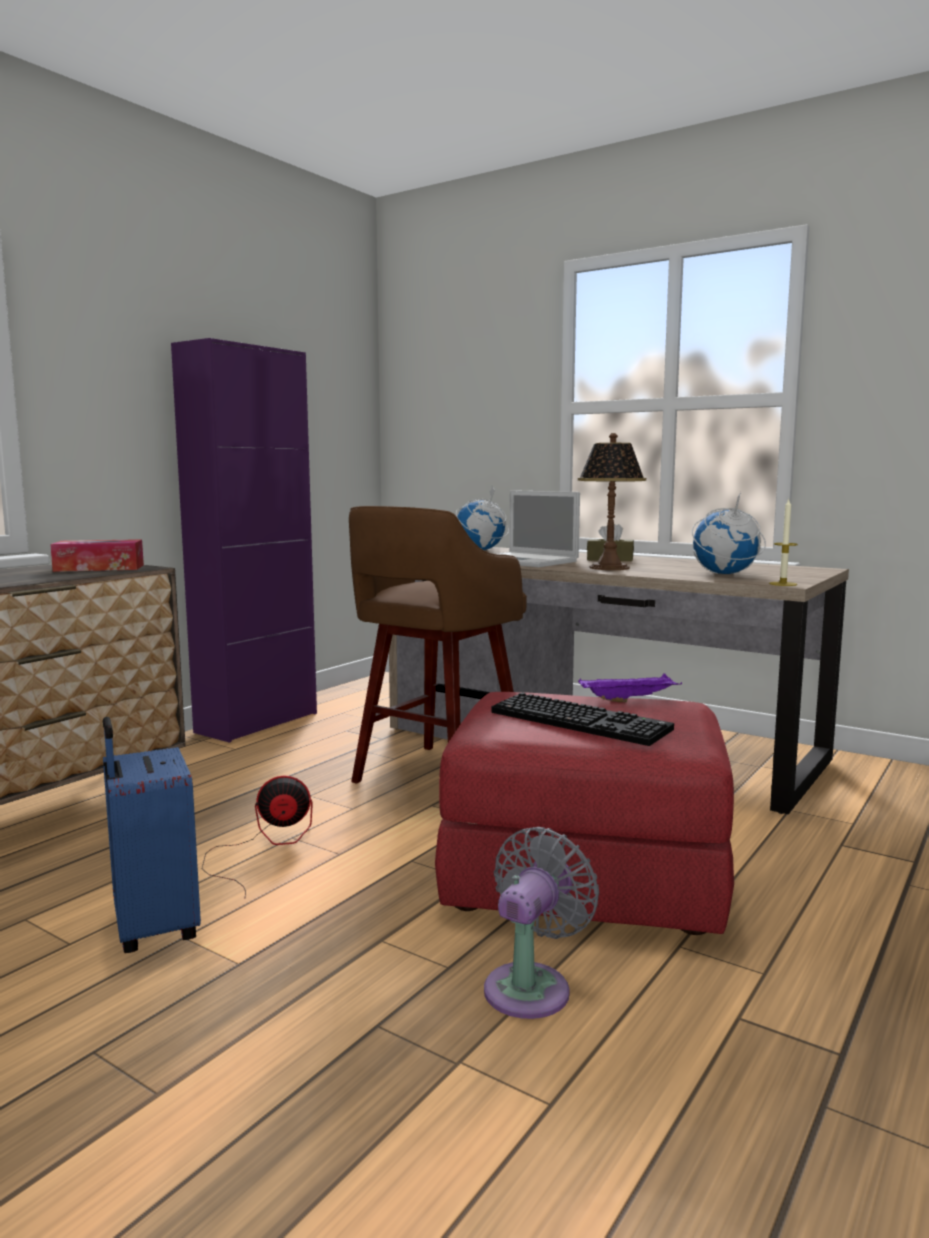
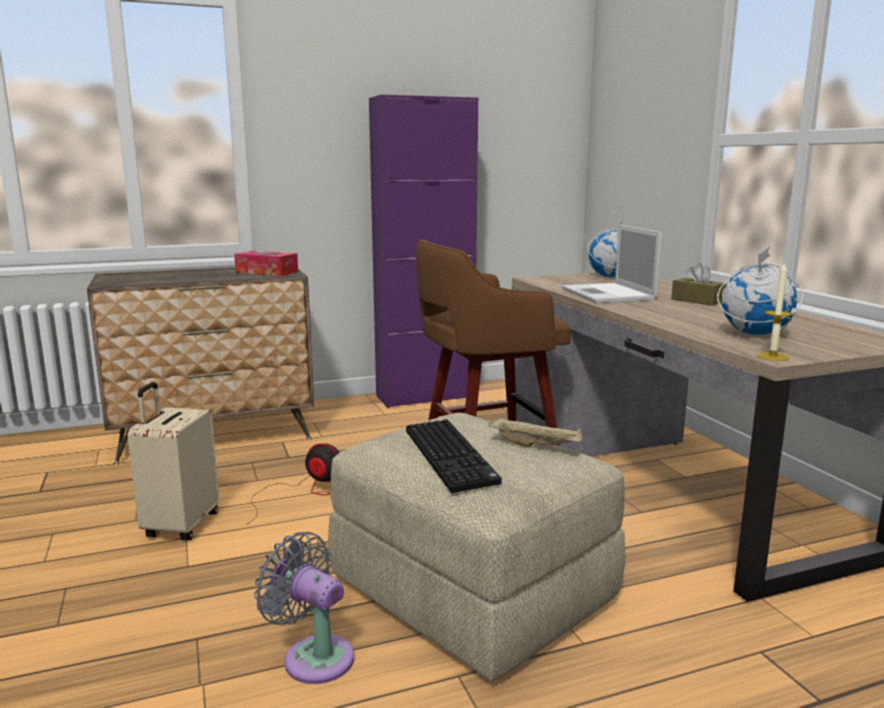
camera: 35 degrees right, 5 degrees up
(152, 928) = (180, 526): blue suitcase -> beige suitcase
(531, 986) = (313, 656): grey fan -> grey fan turned 120 degrees counterclockwise
(586, 876) = (474, 591): red ottoman -> beige ottoman
(609, 567) = (660, 311): table lamp -> none
(629, 700) = (536, 446): purple tray -> beige tray

